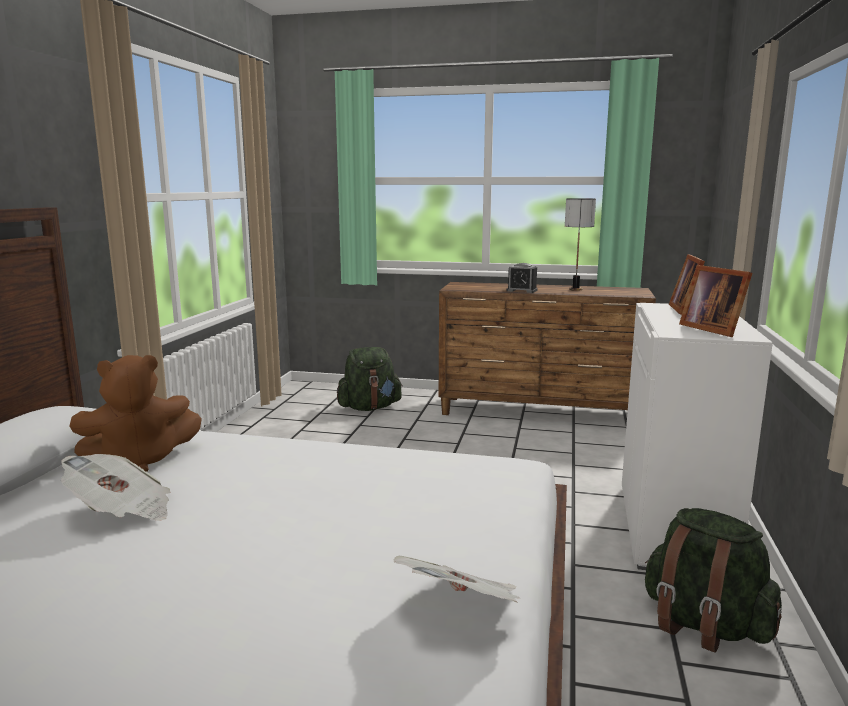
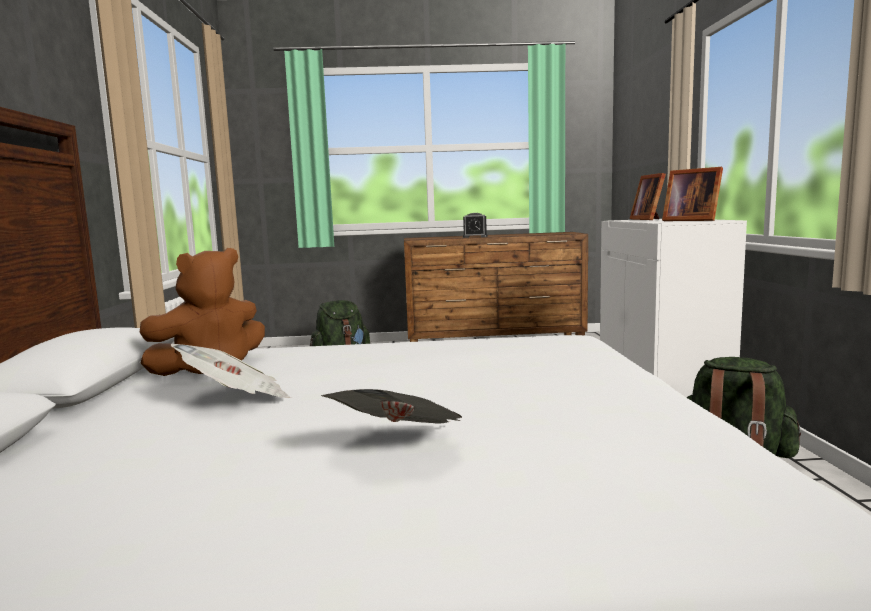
camera: 15 degrees left, 5 degrees down
(462, 609) = (648, 409): newspaper -> newspaper (400, 445)
(575, 289) = (517, 234): table lamp -> none

